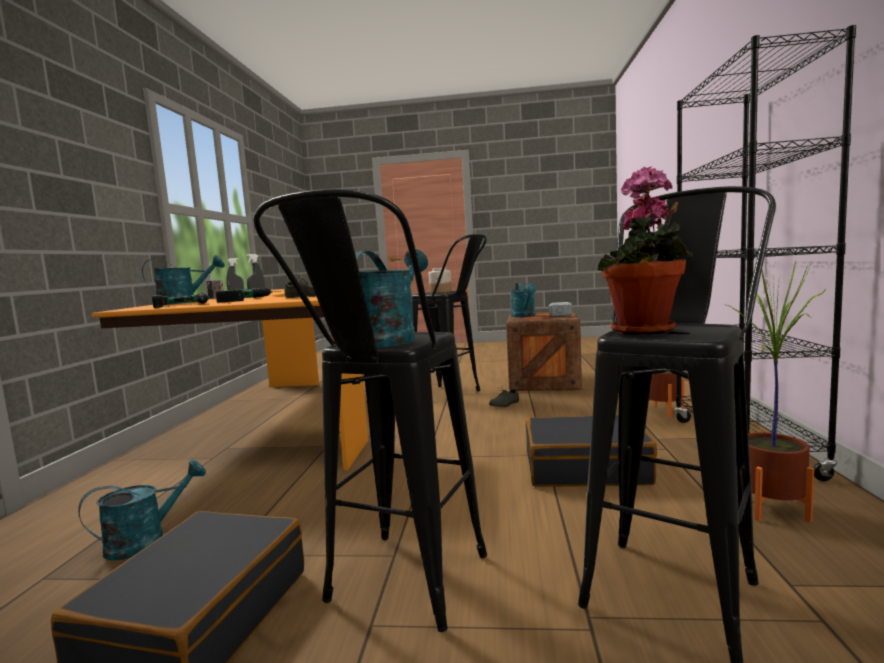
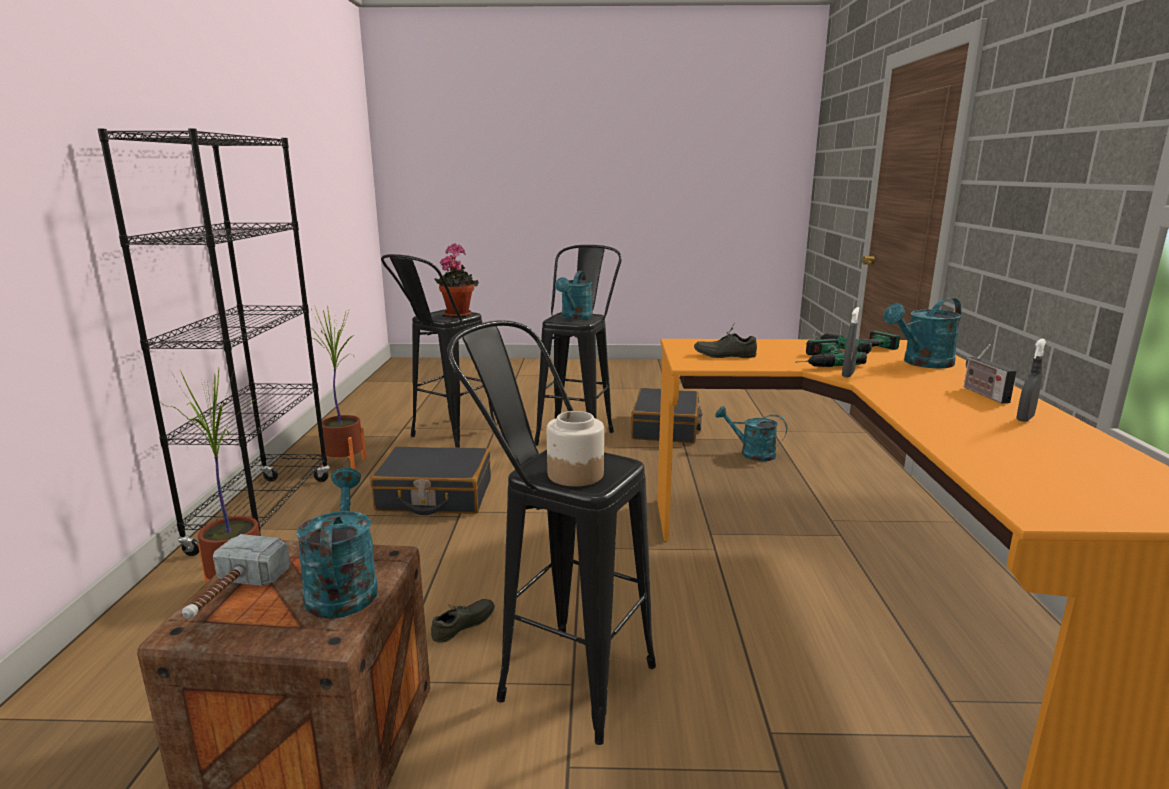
camera: 175 degrees right, 10 degrees up
(146, 540) = (751, 453): turquoise watering can -> turquoise watering can turned 75 degrees clockwise

